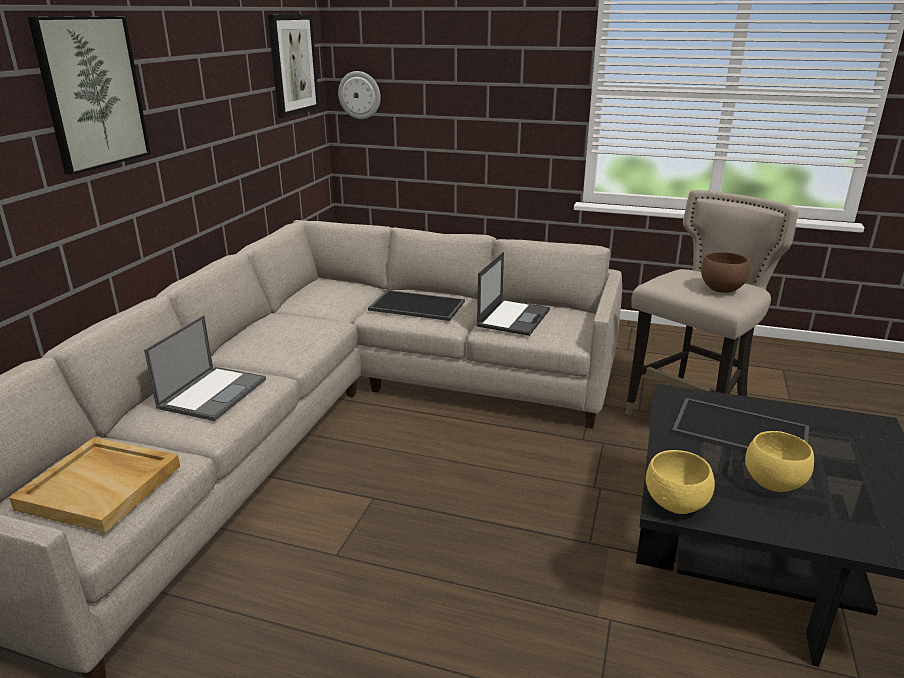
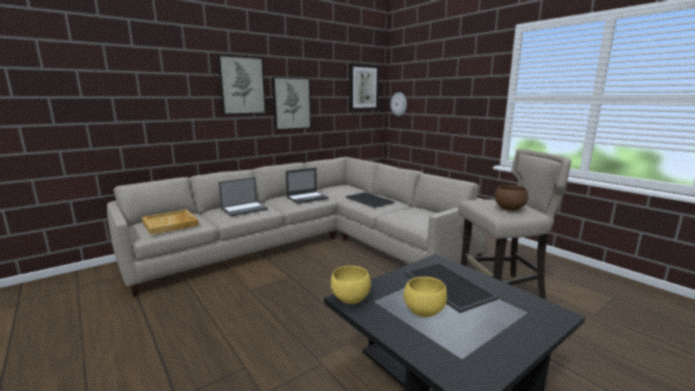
camera: 35 degrees right, 10 degrees down
(188, 121) = (291, 103): none -> picture
(513, 317) = (407, 212): laptop -> laptop (307, 197)

